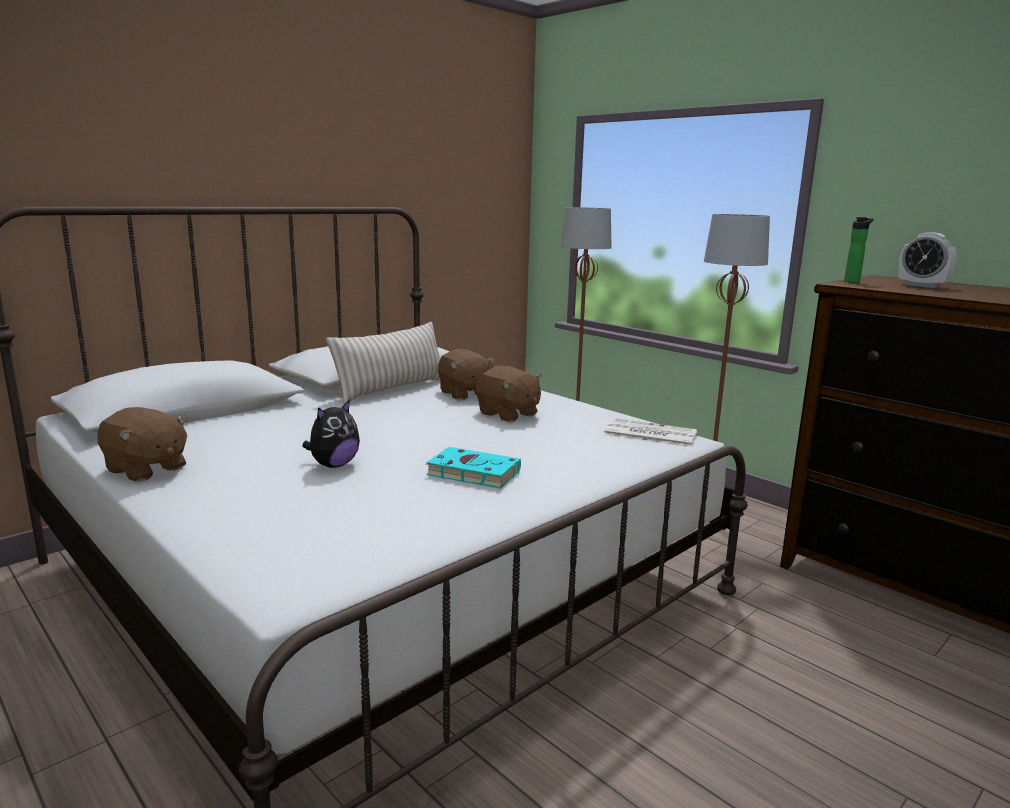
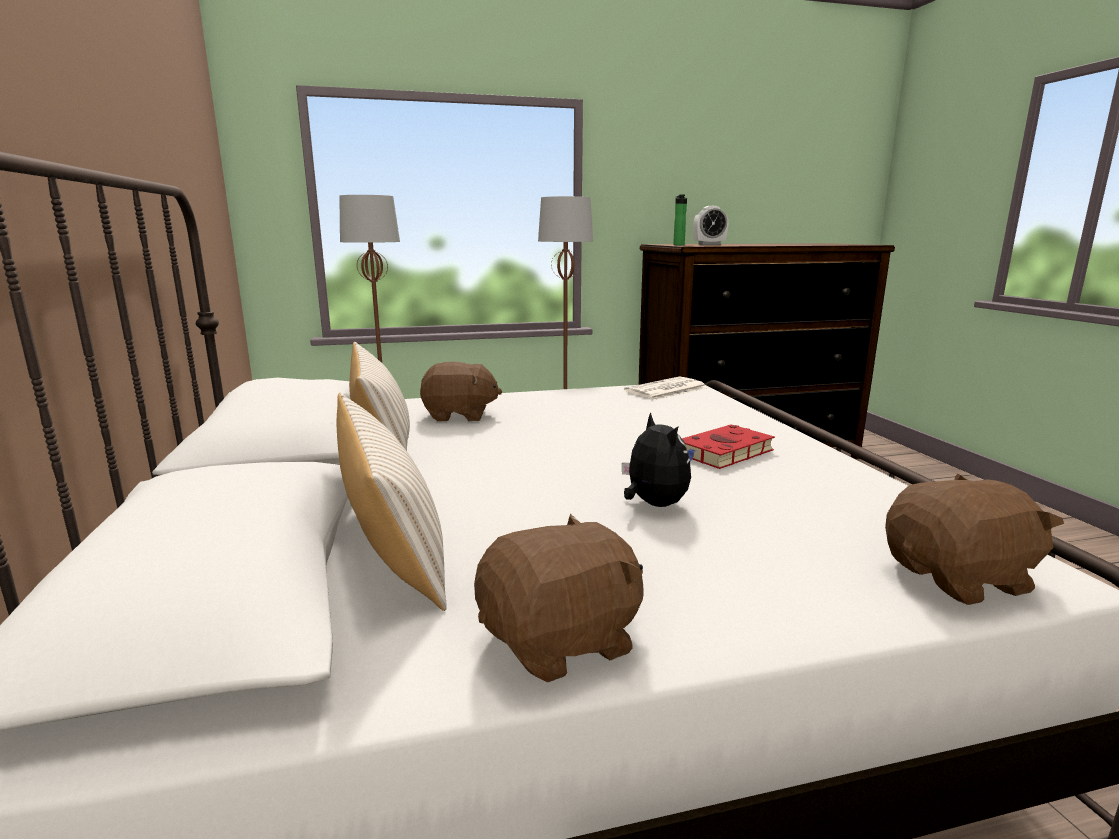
camera: 60 degrees left, 0 degrees up
(237, 422) = (391, 542): none -> beige pillow
(471, 473) = (722, 453): turquoise book -> red book
(508, 414) = (557, 414): brown plush toy -> brown plush toy (959, 578)

